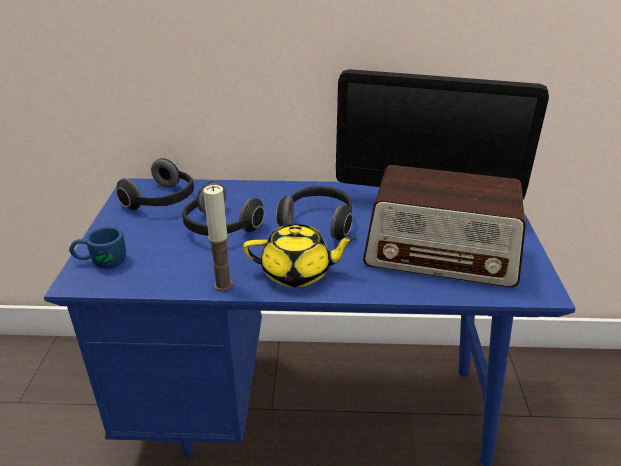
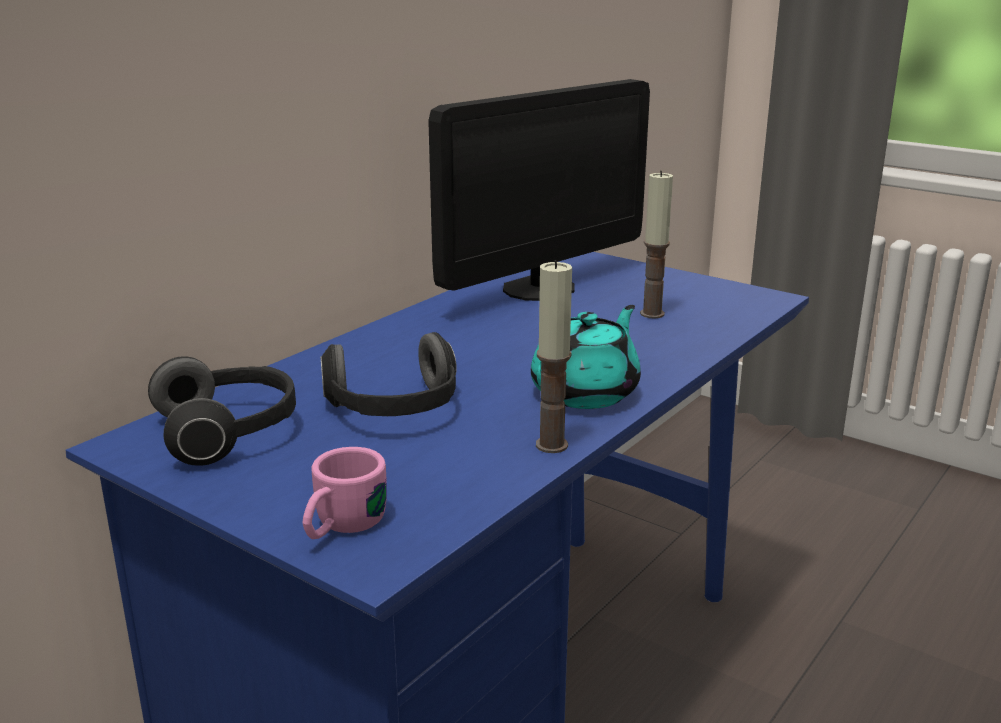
camera: 55 degrees left, 10 degrees down
(100, 261) = (341, 527): blue mug -> pink mug
(298, 273) = (586, 392): yellow teapot -> turquoise teapot
(318, 223) = (487, 349): headphones -> none
(441, 255) = (652, 314): radio -> candle

